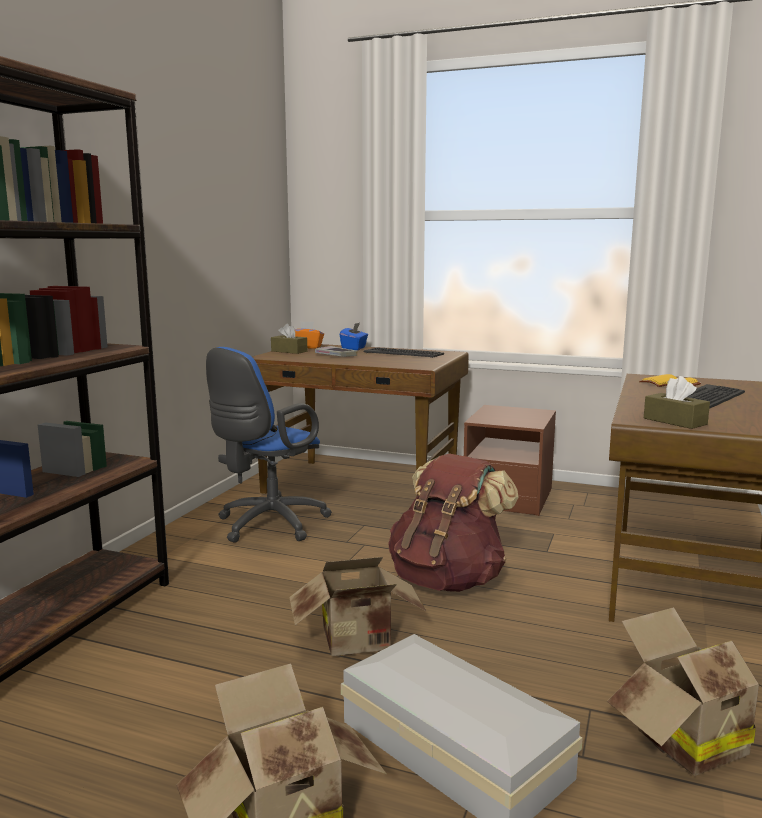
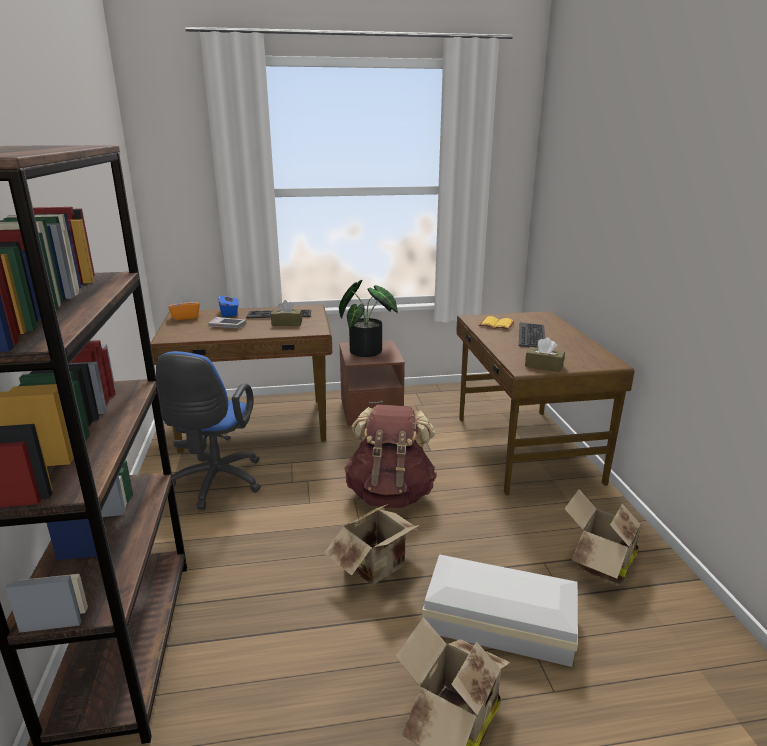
camera: 30 degrees left, 10 degrees up
(289, 351) = (178, 326): brown tissue box -> brown tissue box (287, 323)
(511, 415) = (370, 351): none -> potted plant

